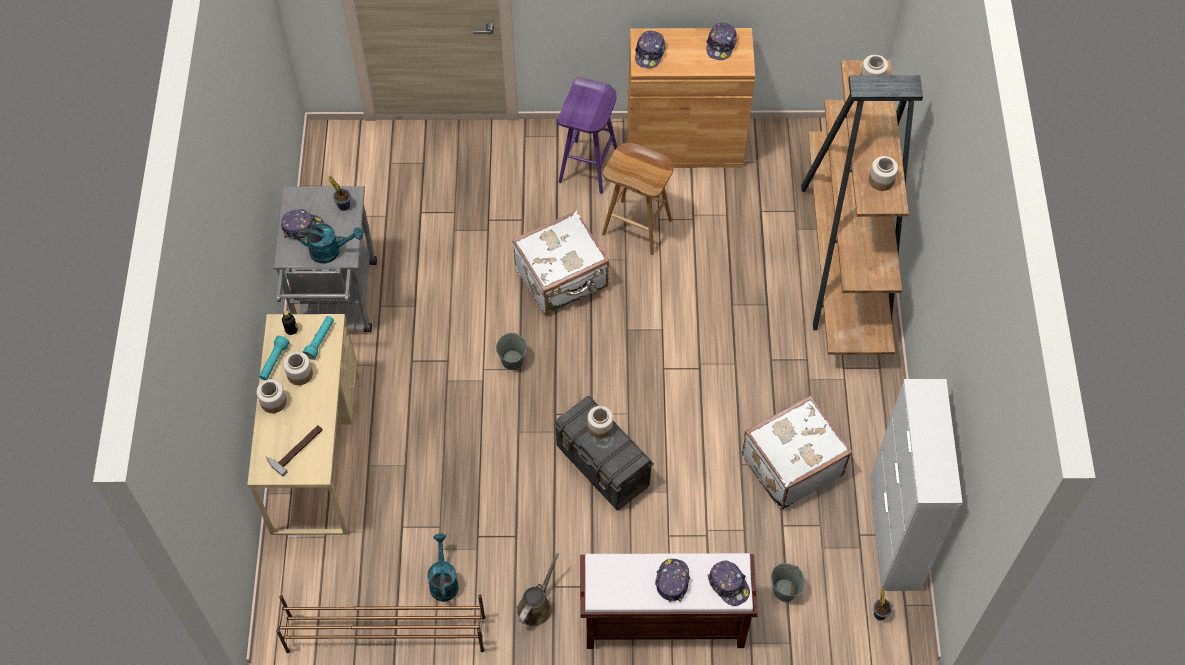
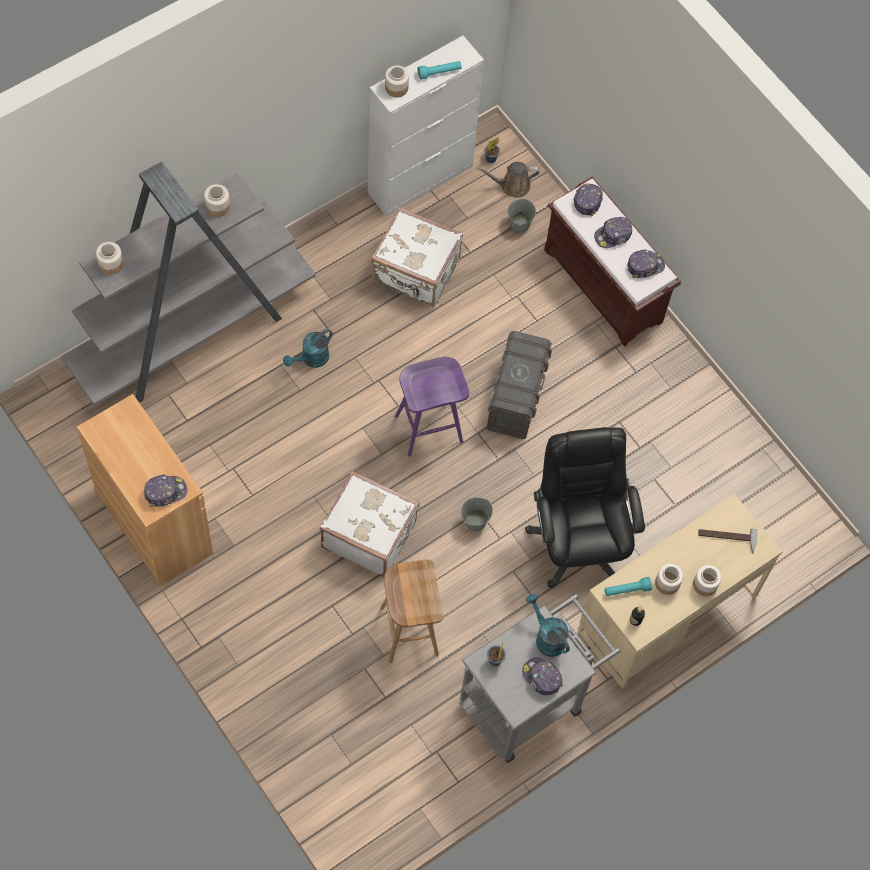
camera: 130 degrees left, 5 degrees up
(274, 362) = (673, 611): turquoise flashlight -> turquoise flashlight (439, 72)
(385, 633) = (760, 459): brown shoe rack -> none
(432, 426) = (578, 541): none -> black office chair
(443, 580) = (691, 447): turquoise watering can -> turquoise watering can (311, 359)
(536, 606) = (659, 373): brown watering can -> brown watering can (512, 186)
(589, 167) = (236, 586): purple stool -> purple stool (429, 428)
(600, 427) = (512, 380): jar -> jar (396, 88)
(638, 227) = (272, 506): brown stool -> brown stool (408, 630)
(721, 45) = (115, 439): cap -> cap (645, 266)
(845, 258) = (192, 331): brown bookcase -> grey bookcase

